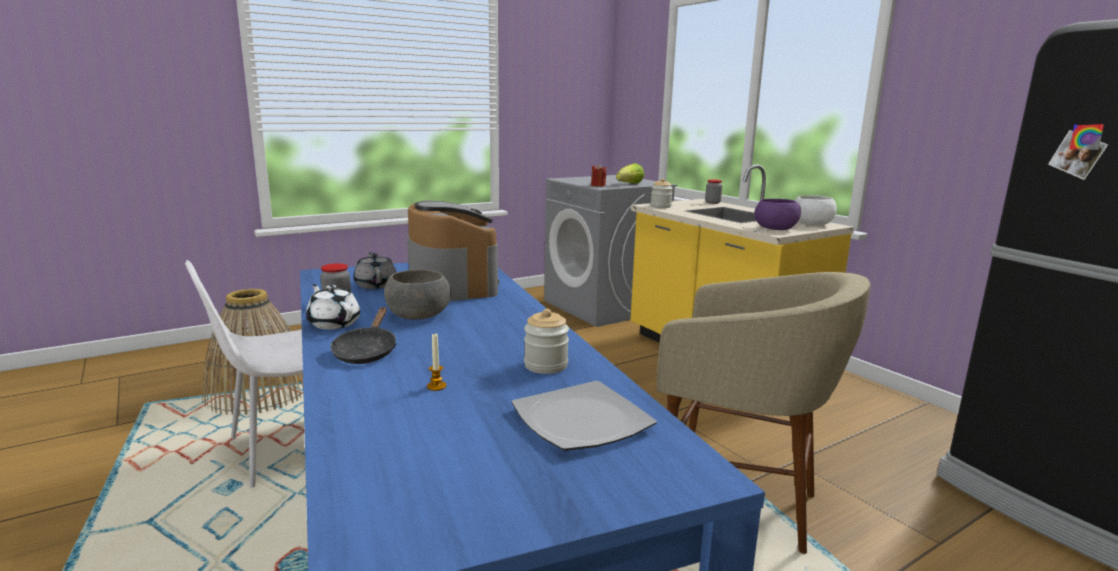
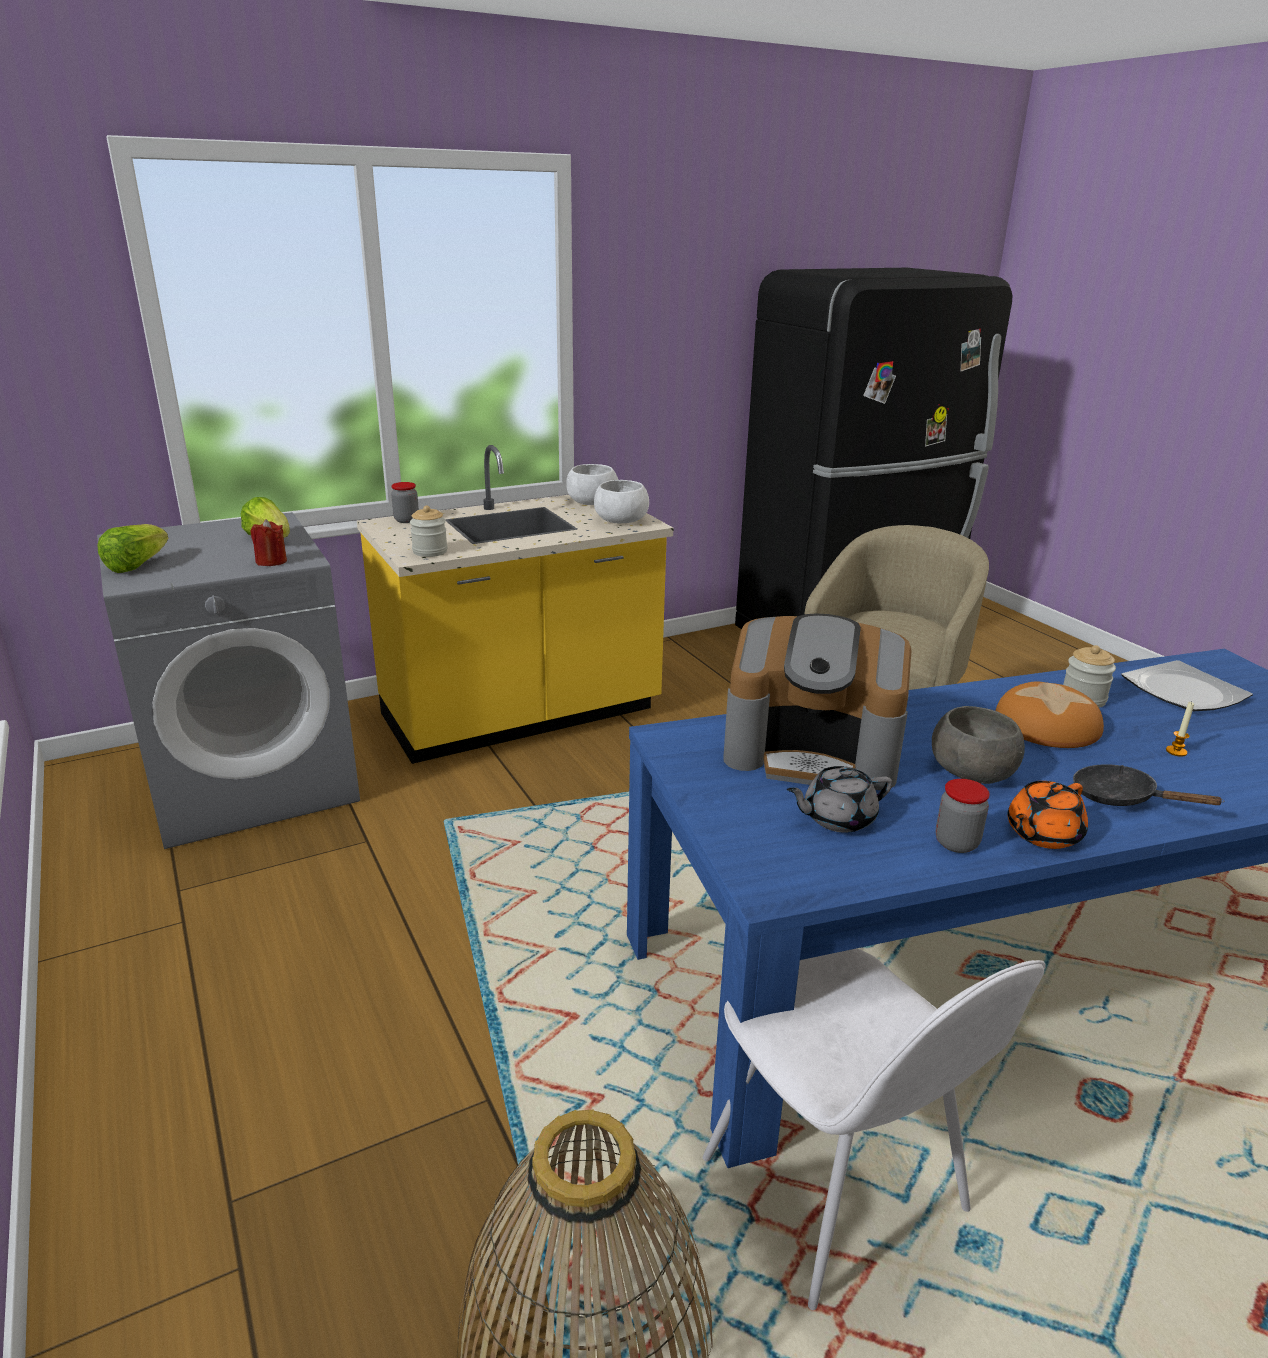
camera: 85 degrees left, 10 degrees up
(333, 323) = (1042, 834): white teapot -> orange teapot
(366, 351) = (1121, 798): black frying pan -> black frying pan turned 150 degrees counterclockwise
(452, 284) = (812, 751): coffee machine -> coffee machine turned 150 degrees counterclockwise
(489, 344) = (1046, 725): none -> bread
(581, 178) = (136, 565): none -> lettuce
(775, 229) = (620, 520): purple bowl -> white bowl

